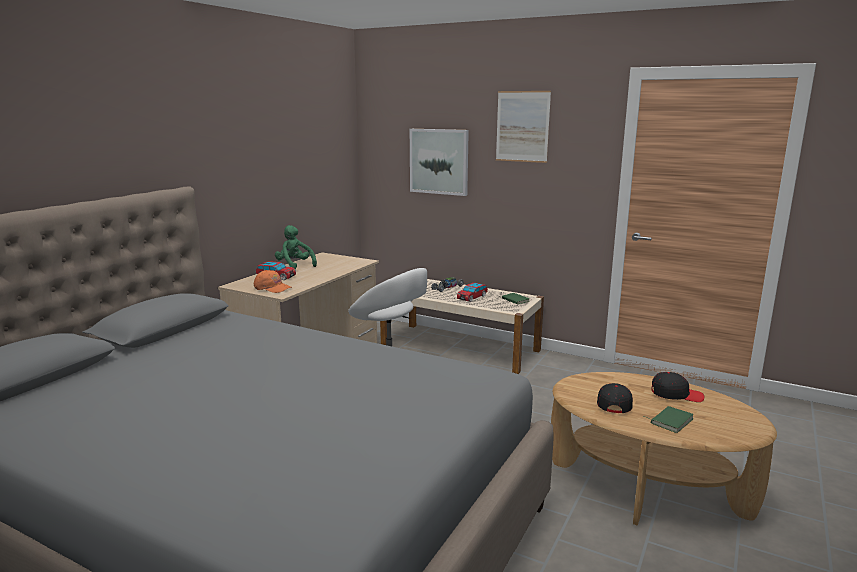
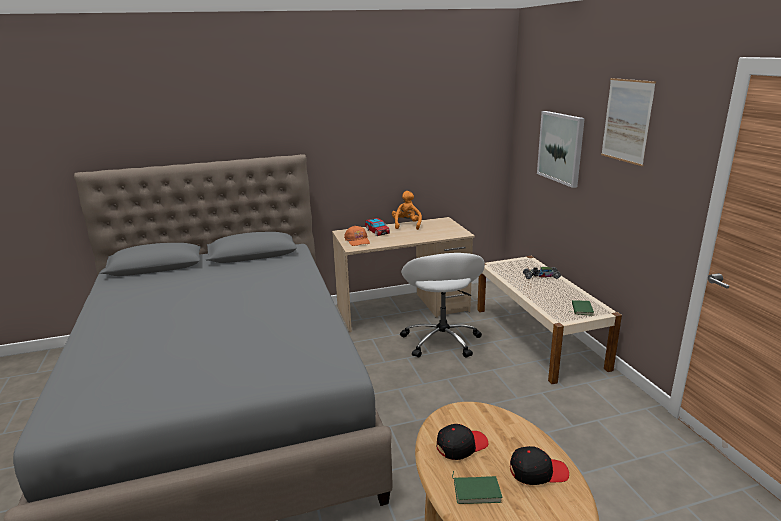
camera: 45 degrees right, 5 degrees up
(295, 265) = (406, 225): green plush toy -> orange plush toy
(472, 297) = (545, 293): toy car -> none
(676, 394) = (538, 472): black cap -> black cap turned 60 degrees counterclockwise

